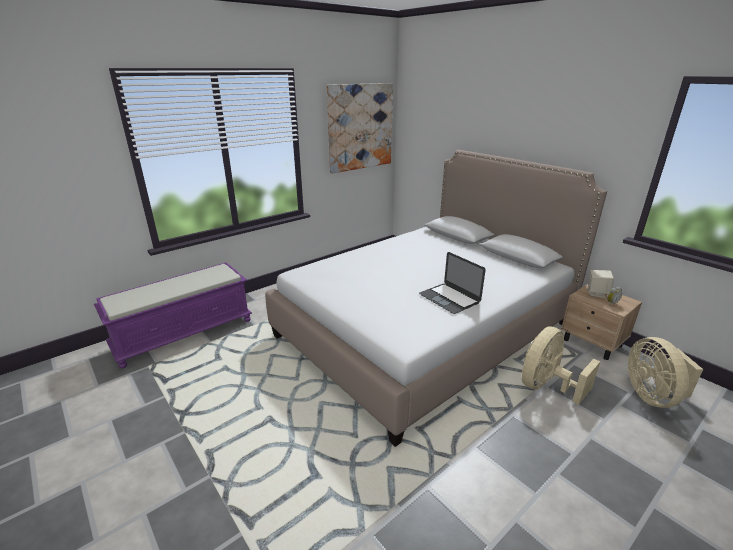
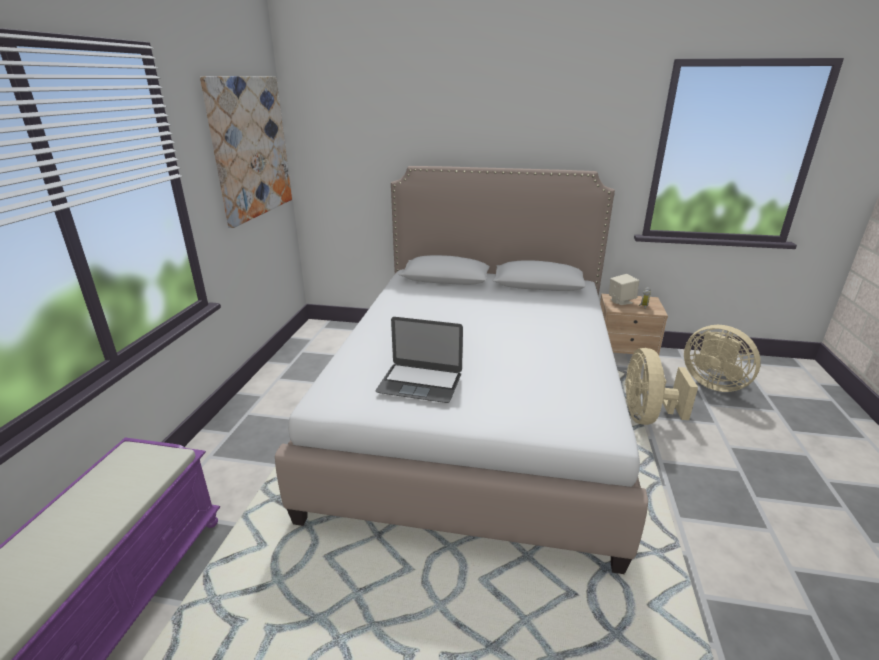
camera: 40 degrees left, 0 degrees up
(449, 298) = (555, 354): laptop -> laptop (420, 382)

